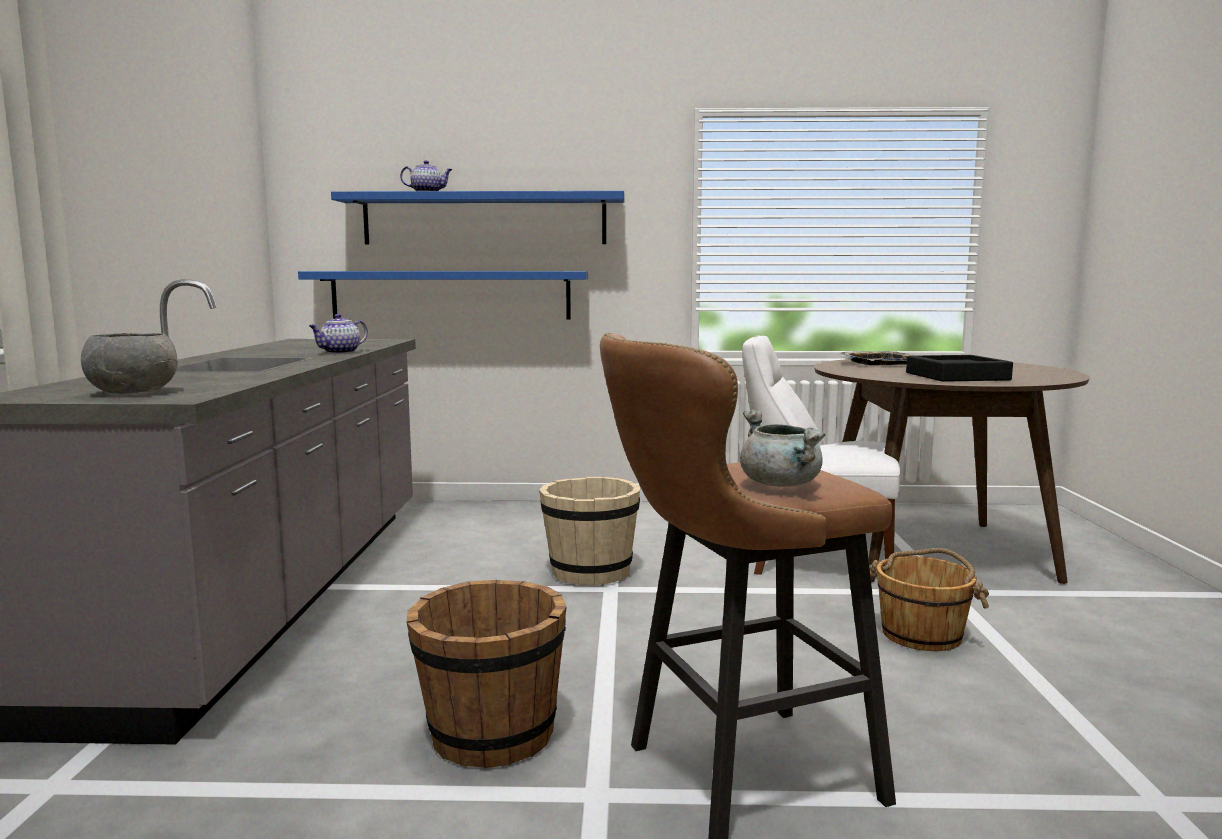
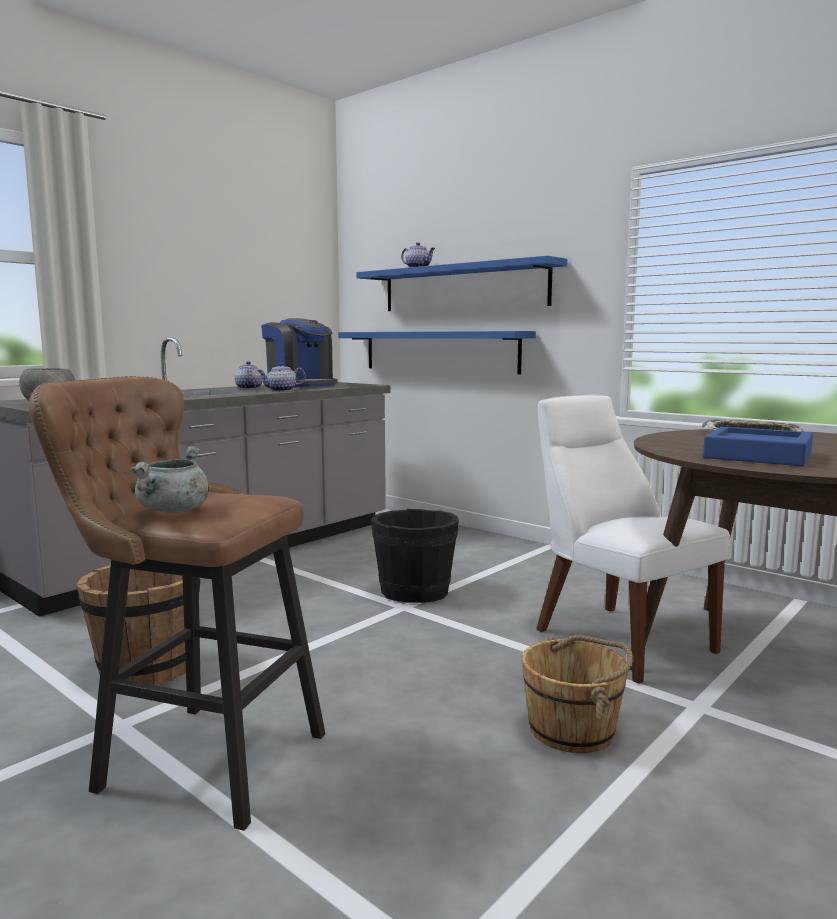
camera: 40 degrees right, 0 degrees up
(268, 353) = (248, 388): none -> teapot
(311, 345) = (301, 385): none -> coffee machine
(590, 573) = (415, 592): beige bucket -> black bucket
(956, 376) = (757, 455): black tray -> blue tray

